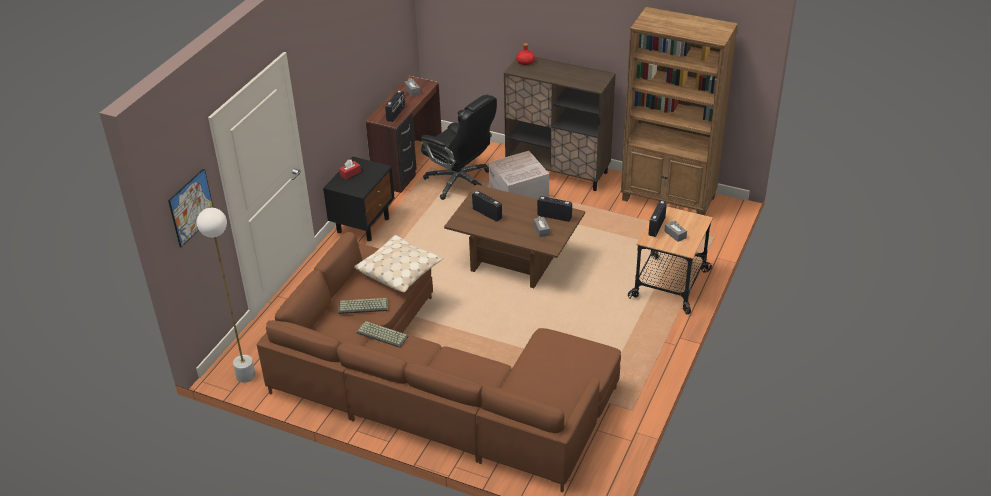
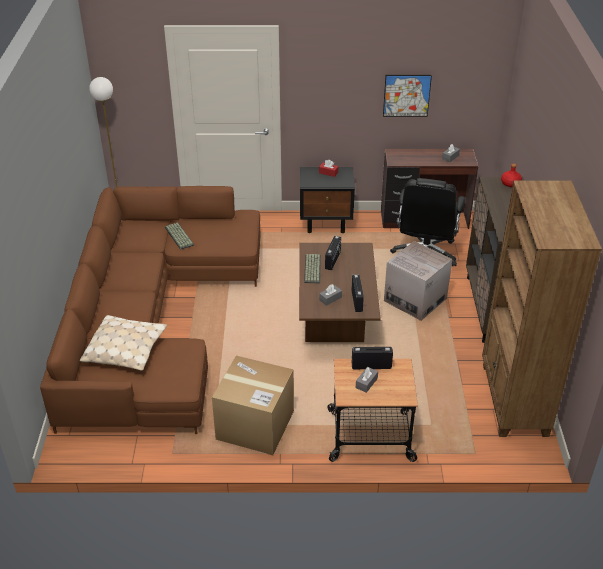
camera: 65 degrees right, 0 degrees up
(191, 207) = (127, 81): picture -> picture (406, 95)
(381, 335) = (149, 255): keyboard -> keyboard (311, 268)
(396, 113) = (408, 159): radio -> none
(399, 271) = (233, 240): beige pillow -> beige pillow (126, 350)
(623, 348) = (255, 425): none -> cardboard box

